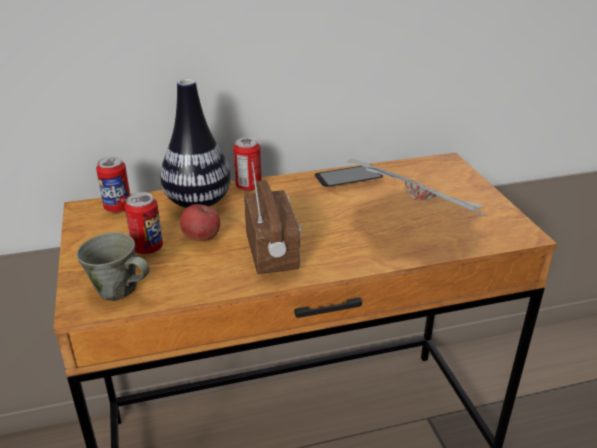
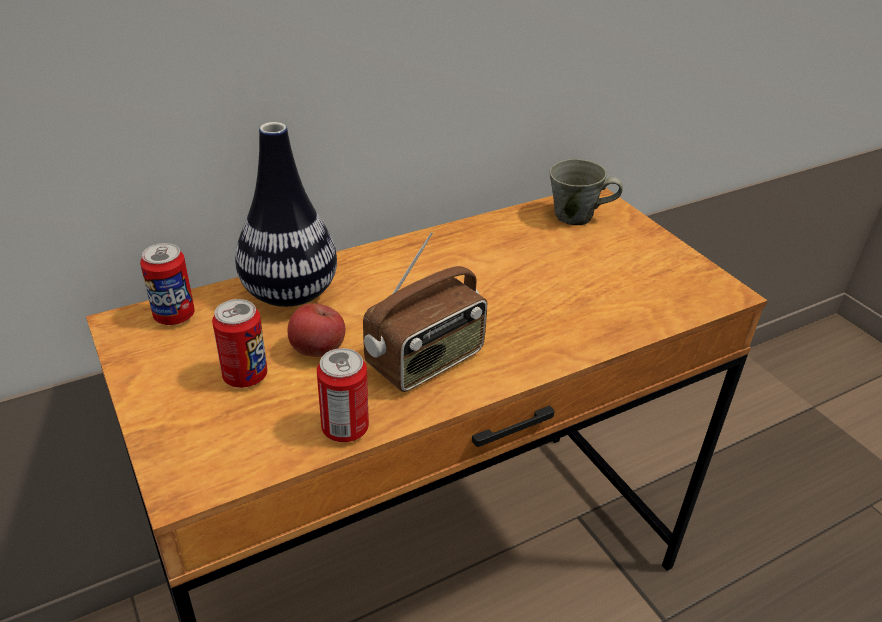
camera: 15 degrees left, 5 degrees up
(119, 290) = (229, 450): grey mug -> grey mug (576, 216)
(248, 186) = (351, 261): can -> can (345, 429)
(273, 254) = (426, 361): radio -> radio turned 75 degrees clockwise
(348, 178) = (479, 234): phone -> none
(419, 221) = (595, 288): newspaper -> none

